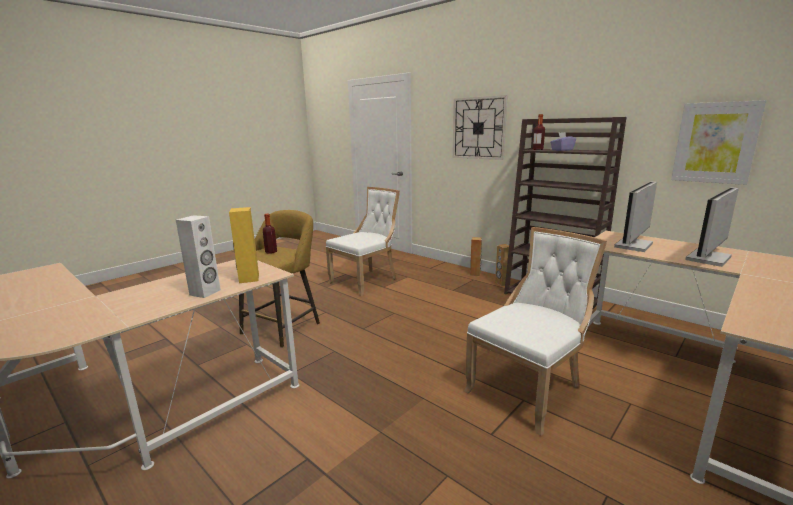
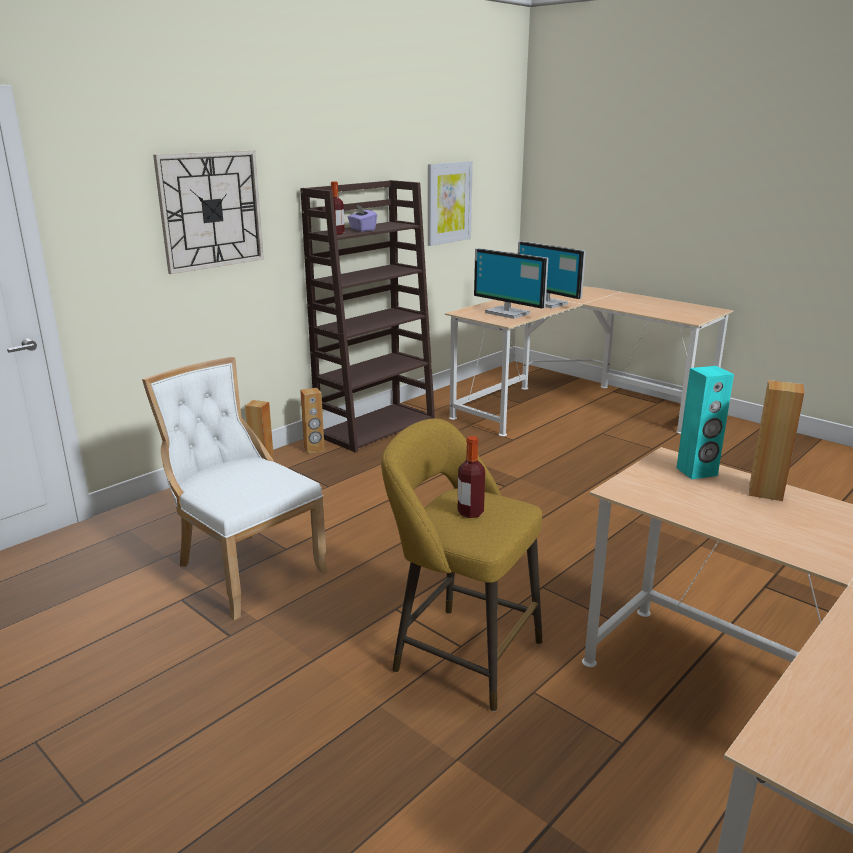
camera: 90 degrees left, 5 degrees up
(205, 292) = (765, 492): white speaker -> brown speaker
(248, 278) = (697, 472): yellow speaker -> turquoise speaker
(529, 389) = (596, 467): white chair -> none

